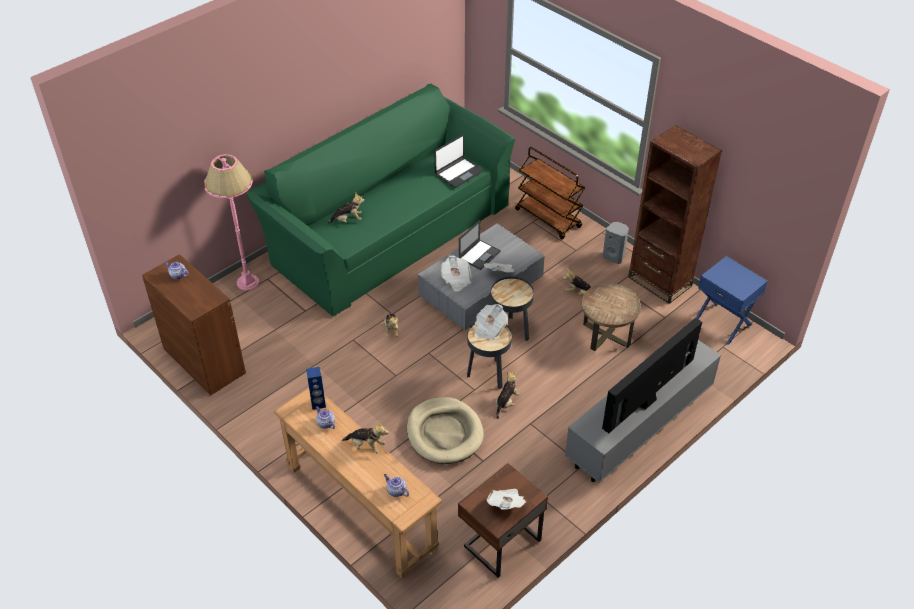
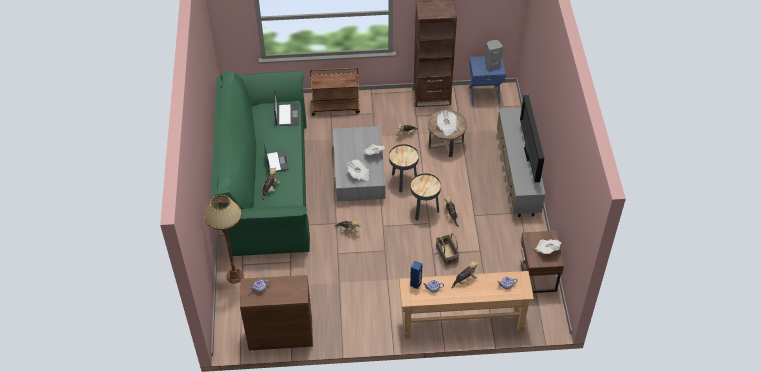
camera: 50 degrees left, 5 degrees up
(248, 282) = (235, 276): pink floor lamp -> brown floor lamp
(444, 433) = (446, 255): beige dog bed -> basket
(479, 254) = (350, 152): laptop -> laptop (276, 161)
(489, 329) = (420, 182): newspaper -> newspaper (447, 127)
(614, 256) = (394, 101): grey speaker -> grey speaker (492, 64)

